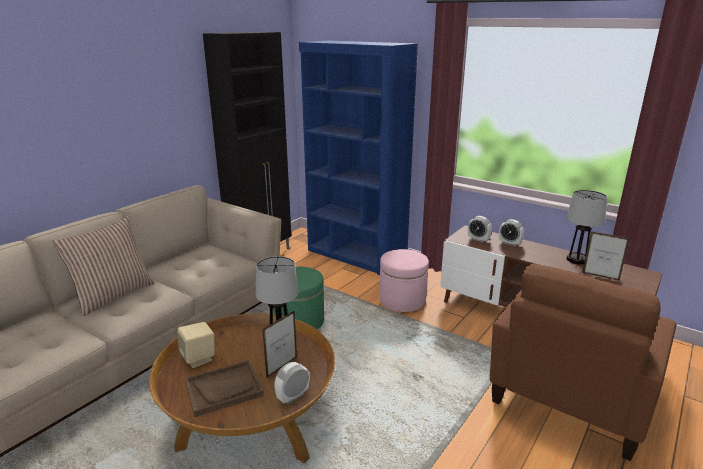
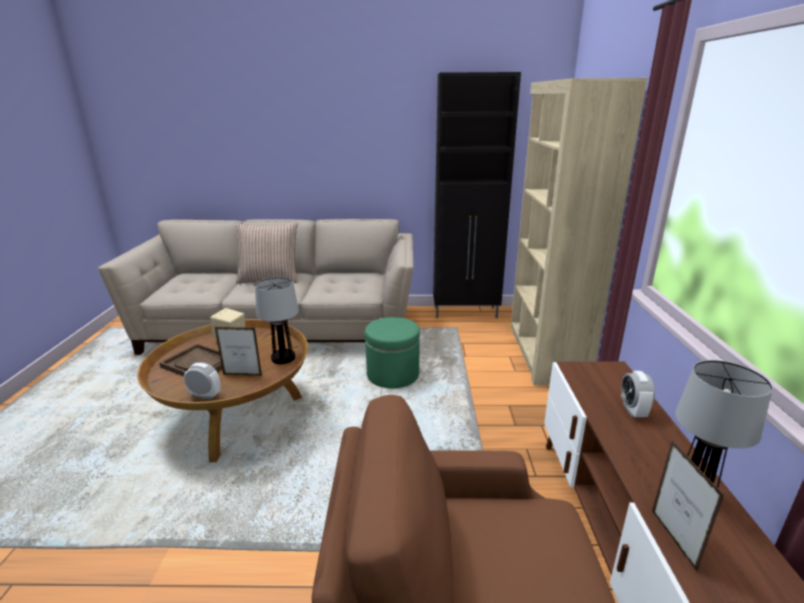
camera: 55 degrees right, 0 degrees up
(356, 255) = (545, 353): blue bookcase -> beige bookcase
(402, 300) = (506, 415): pink ottoman -> none
(478, 239) = (598, 383): alarm clock -> none

